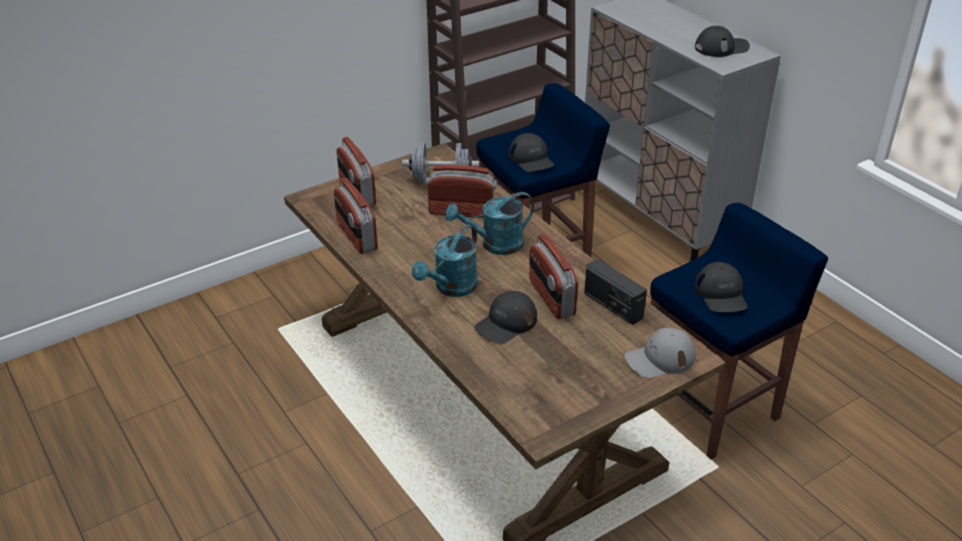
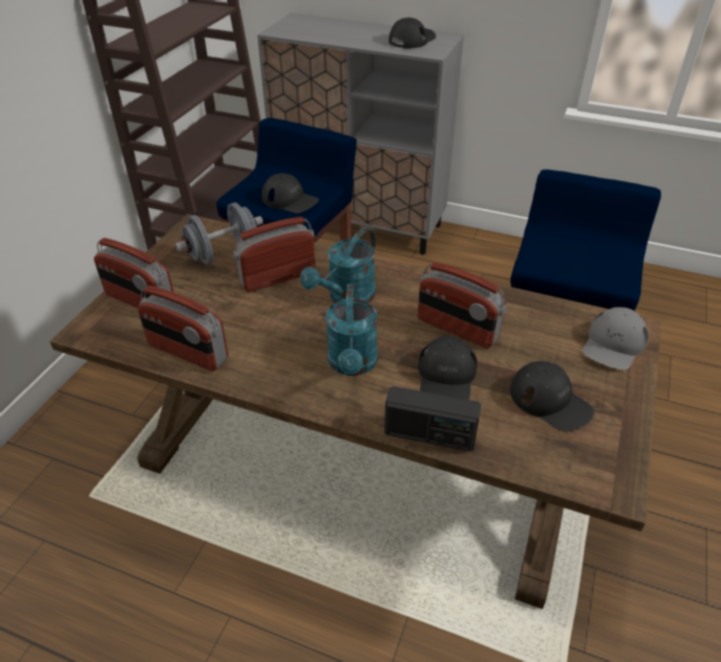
camera: 35 degrees left, 5 degrees up
(612, 306) = (517, 311): radio -> radio (429, 435)
(721, 294) = (583, 260): black cap -> black cap (550, 401)

